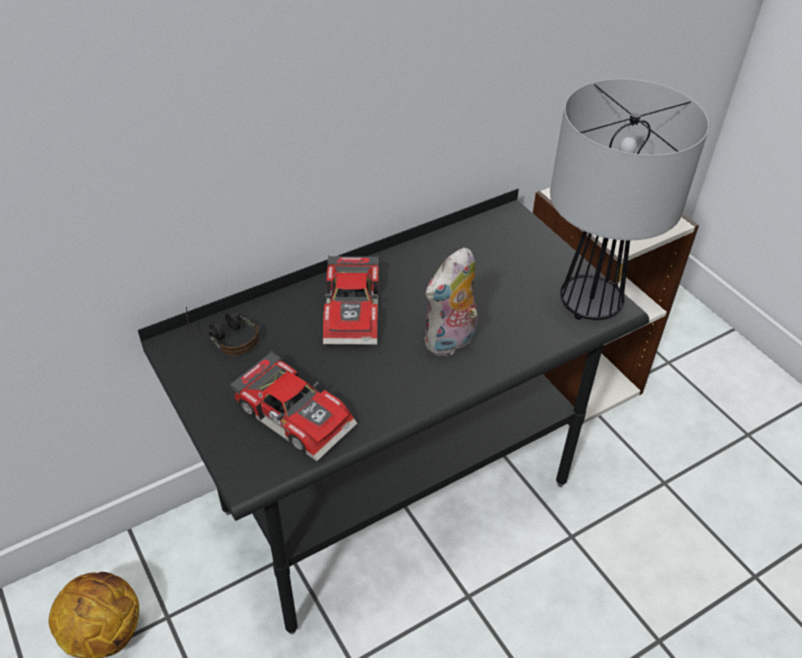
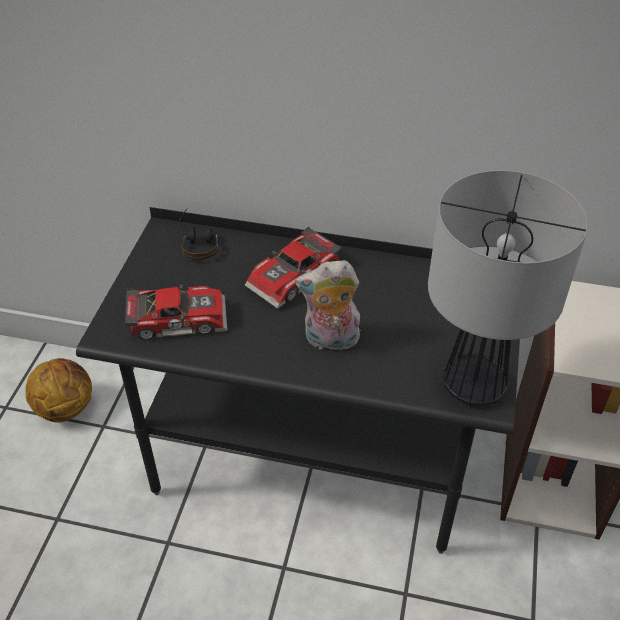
camera: 45 degrees right, 0 degrees up
(297, 413) = (178, 317): toy car -> toy car turned 90 degrees counterclockwise

